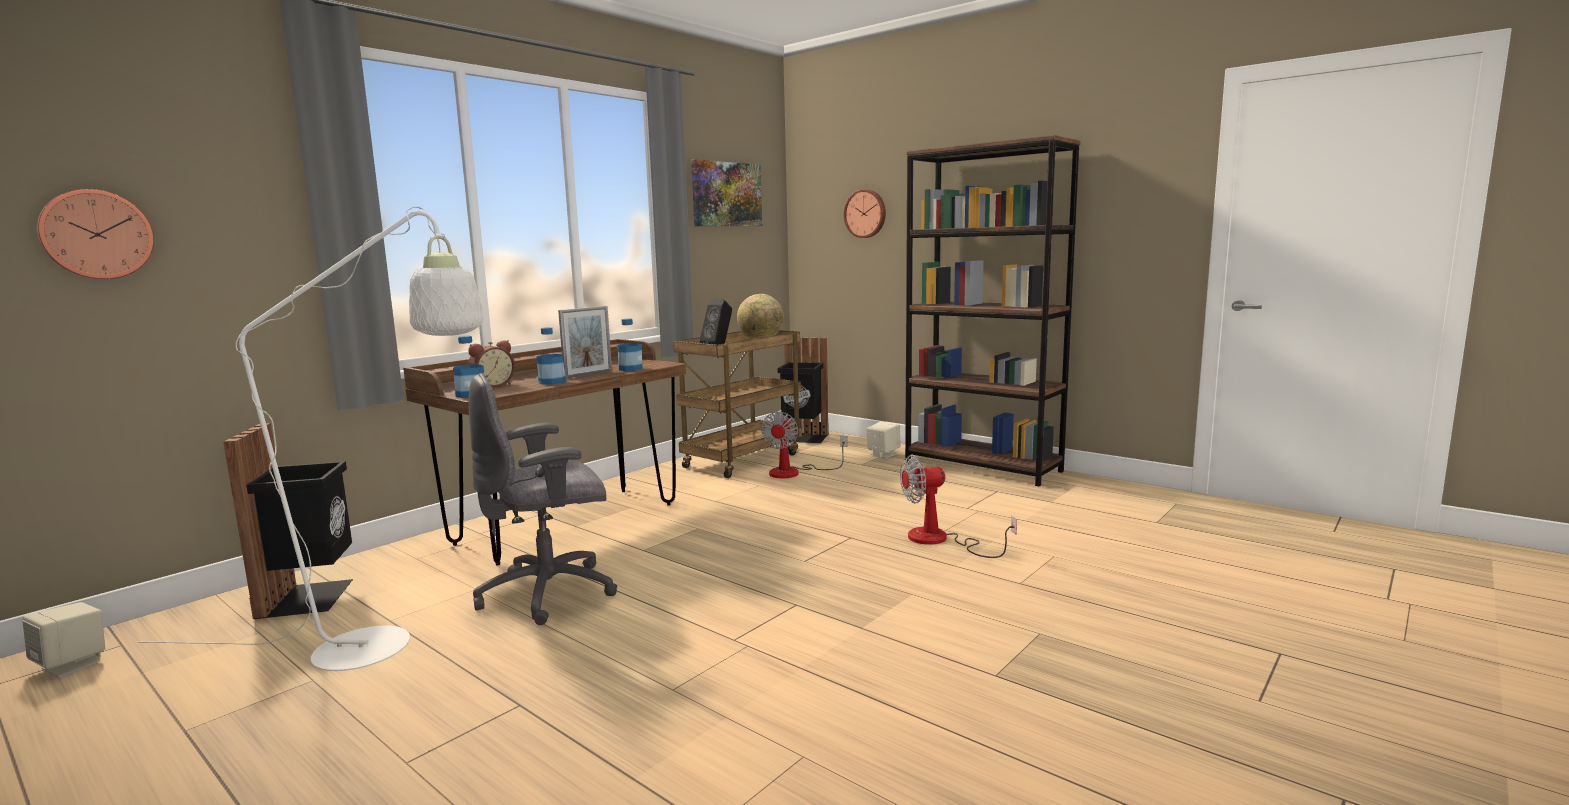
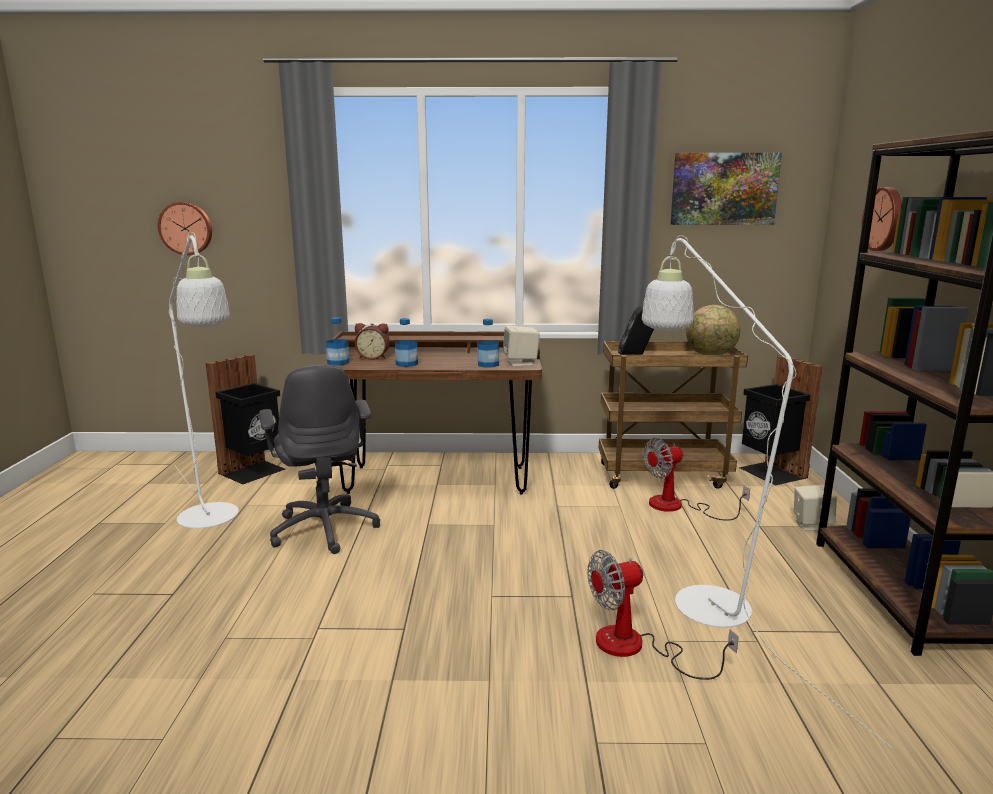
camera: 50 degrees right, 5 degrees up
(72, 665) = (145, 466): beige speaker -> beige speaker (521, 363)
(550, 593) = (325, 528): grey office chair -> grey office chair turned 135 degrees counterclockwise
(588, 374) = (448, 362): picture frame -> none
(910, 505) = (699, 595): none -> white floor lamp
(940, 540) = (636, 648): fan -> fan turned 60 degrees counterclockwise

